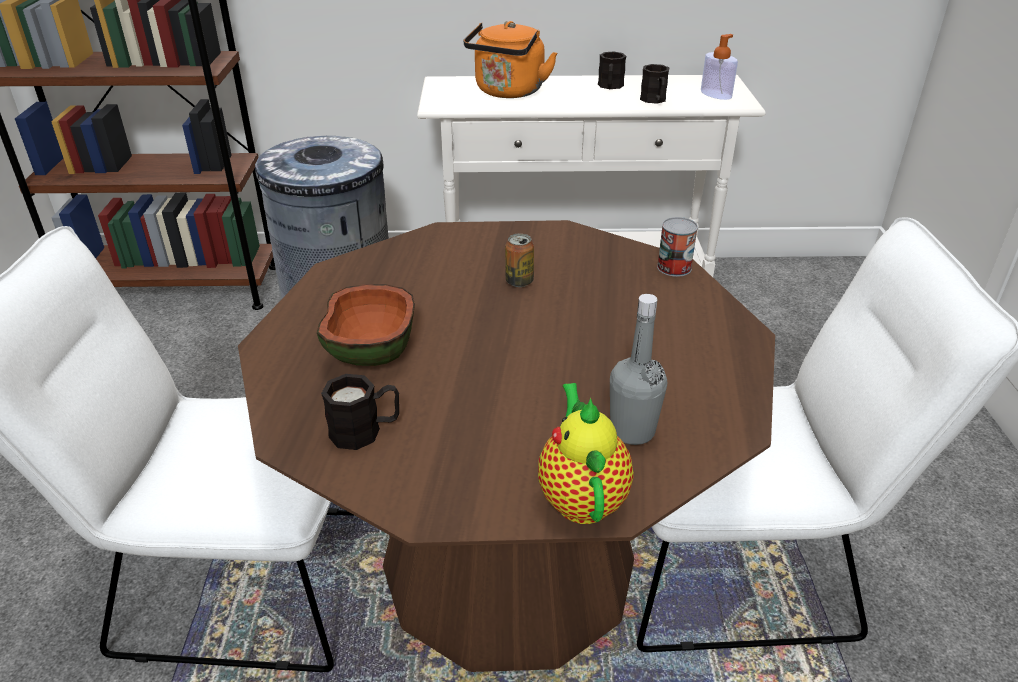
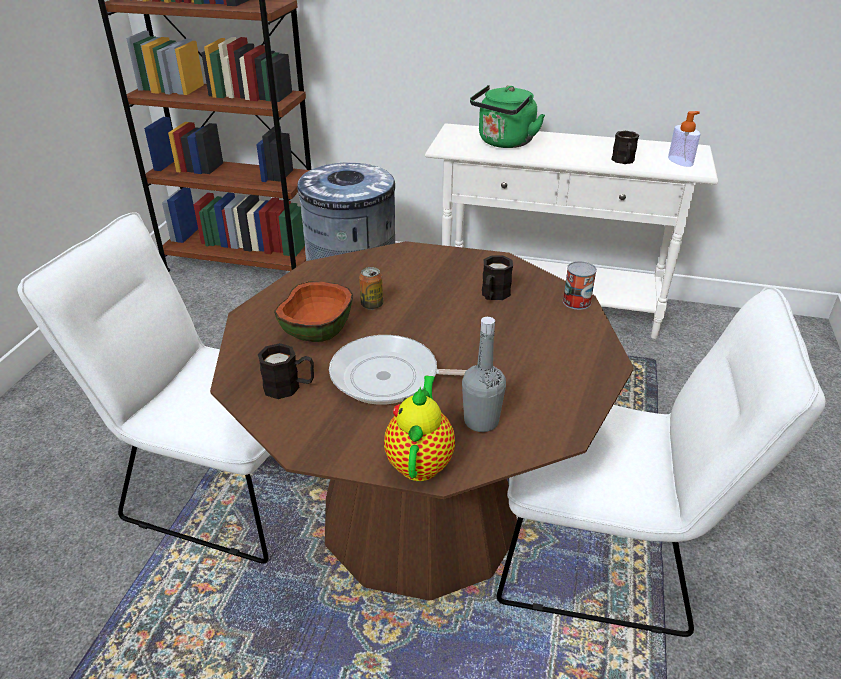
camera: 15 degrees right, 0 degrees up
(495, 396) = (391, 378): none -> frying pan
(508, 92) = (504, 143): orange kettle -> green kettle
(519, 281) = (448, 295): can -> can (372, 305)
(610, 87) = (591, 146): black mug -> black mug (493, 295)

